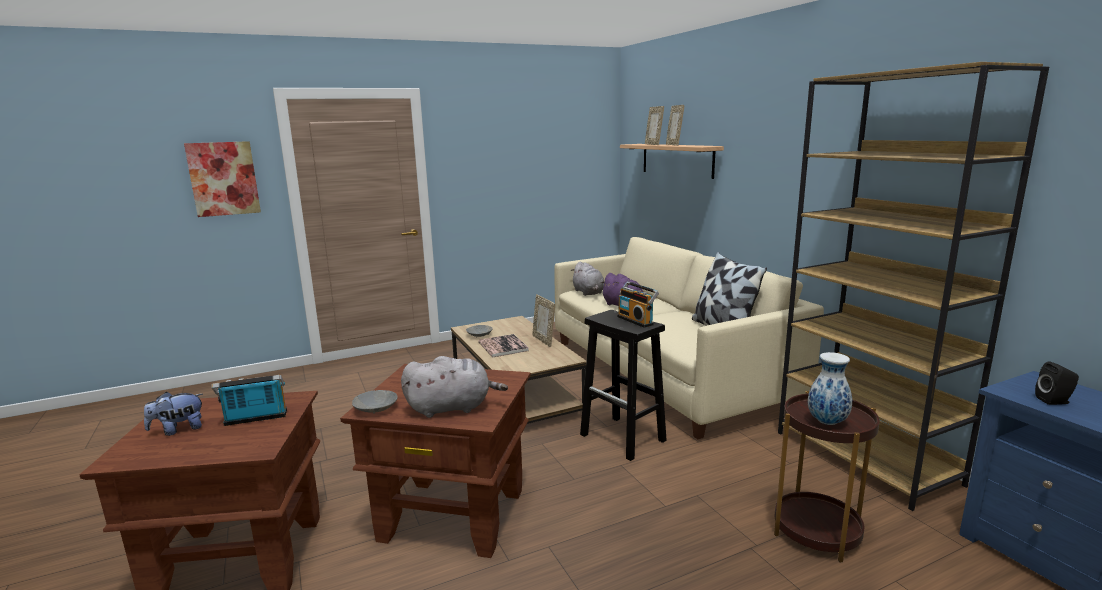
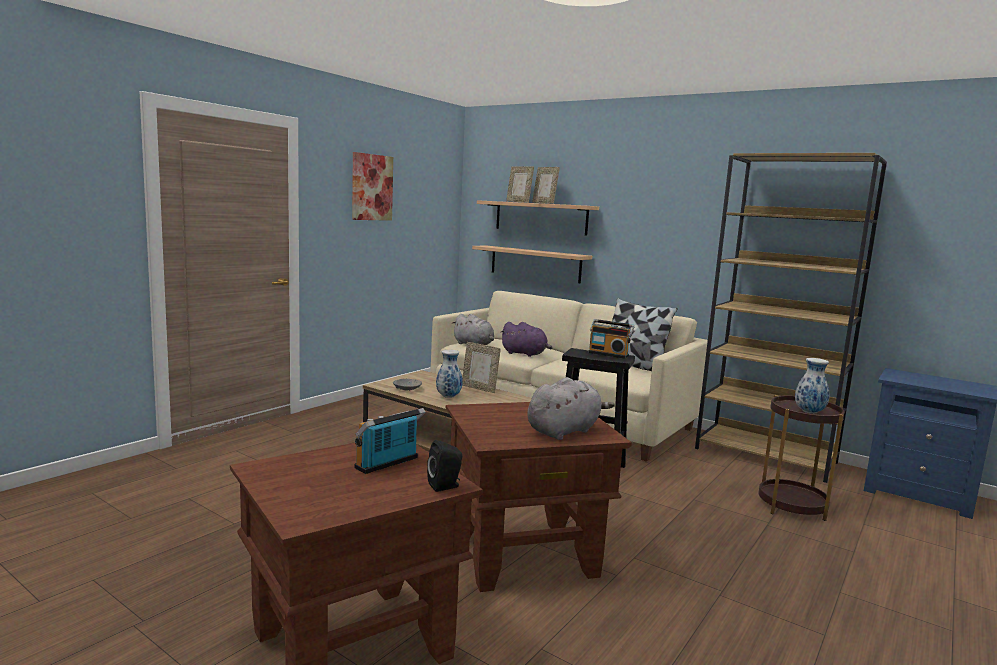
camera: 30 degrees left, 5 degrees down
(178, 430) = (317, 485): plush toy -> none
(223, 178) = (68, 200): picture -> picture (371, 187)
(376, 408) = (497, 440): grey bowl -> none
(503, 346) = (448, 396): book -> vase
(673, 209) = (535, 264): none -> shelf
(1055, 401) = (921, 381): black speaker -> black speaker (445, 486)

